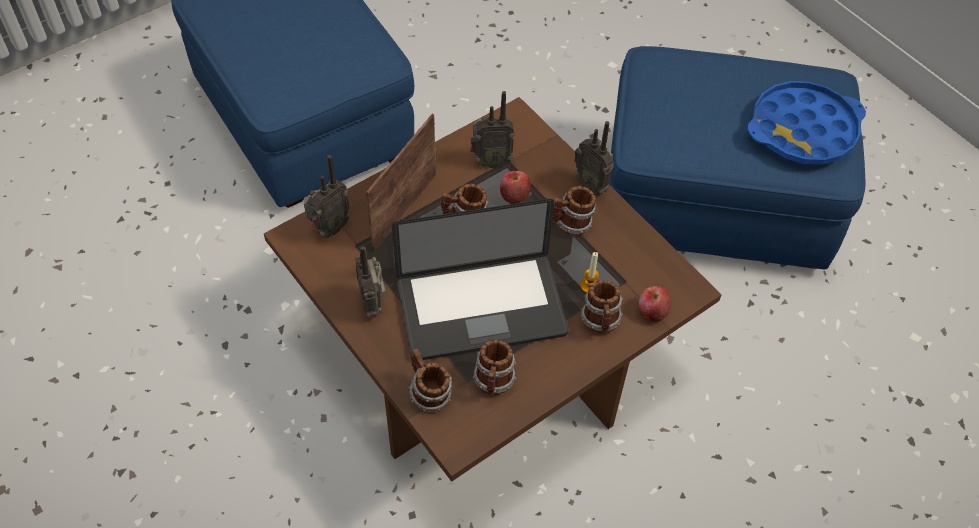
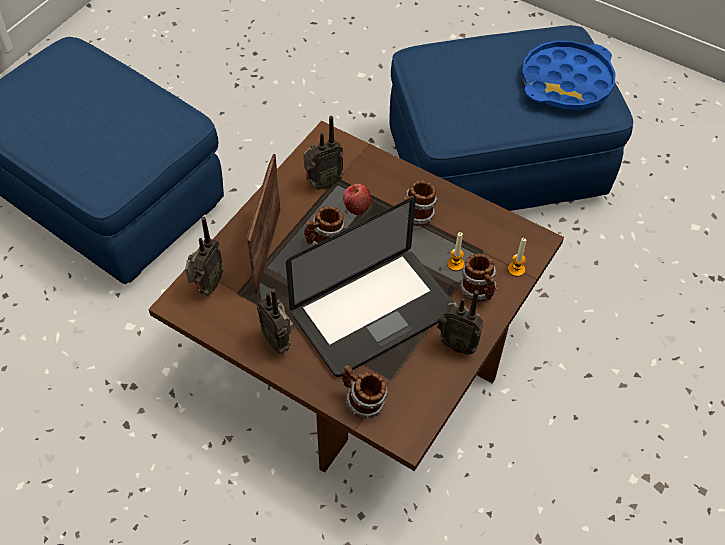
camera: 20 degrees left, 0 degrees up
(494, 382) = (414, 373): mug -> none
(591, 185) = (417, 178): radio -> radio (457, 343)
(652, 312) = (516, 269): apple -> candle

